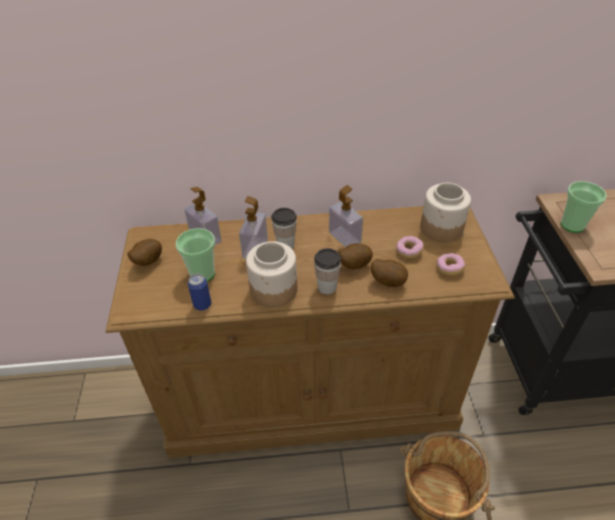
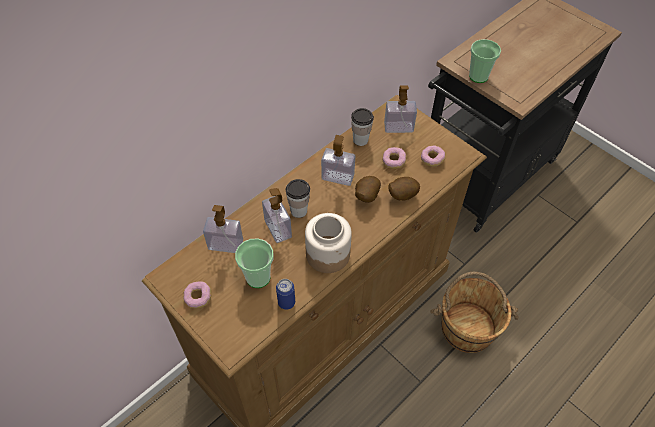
camera: 40 degrees left, 10 degrees up
(147, 262) = (198, 297): potato -> donut
(327, 287) = (364, 227): cup -> cup (360, 140)
(442, 228) = (398, 127): jar -> soap dispenser

